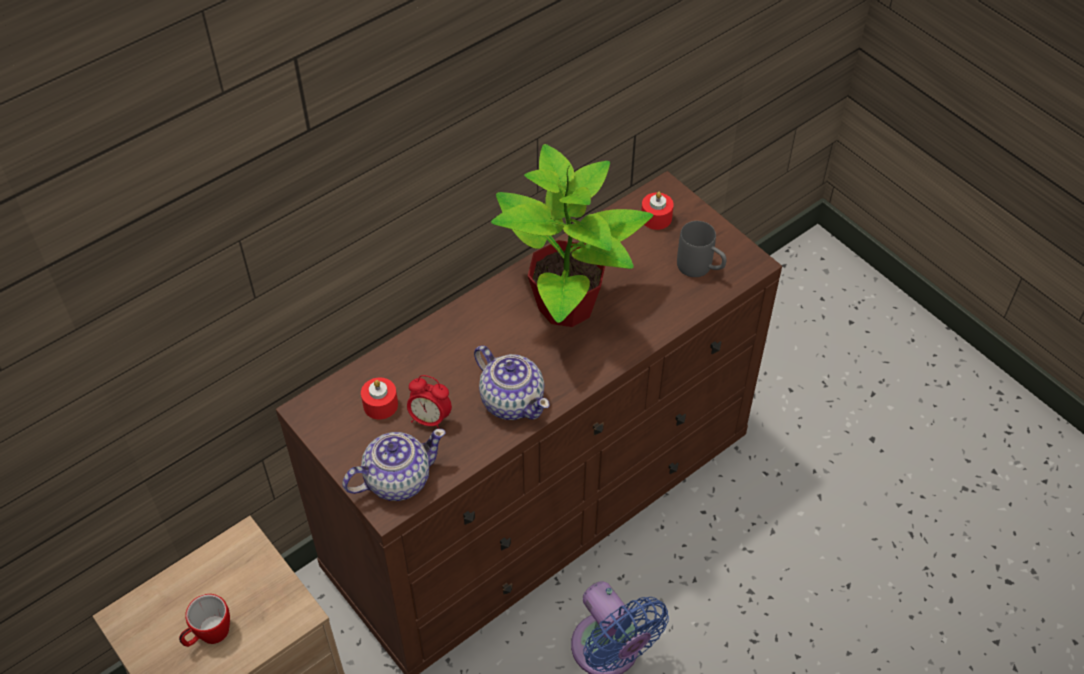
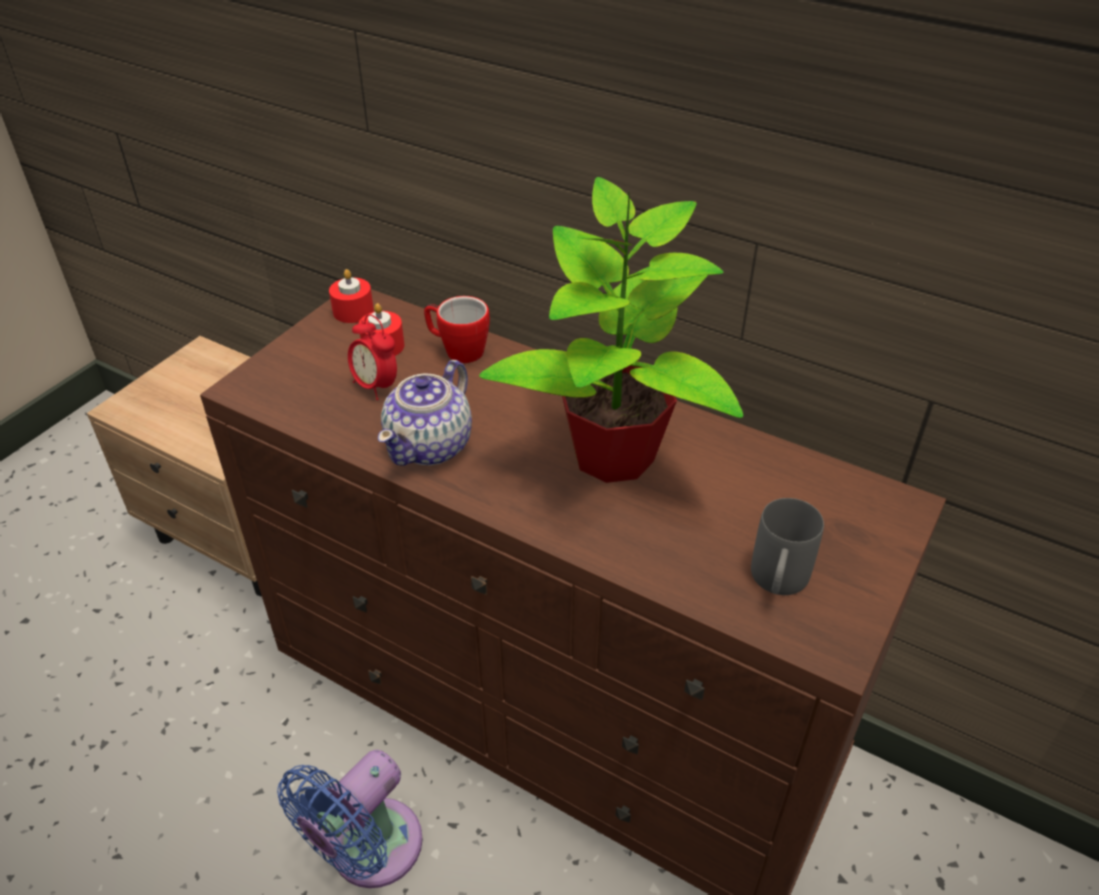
camera: 70 degrees right, 10 degrees down
(208, 635) = (189, 406): mug -> mug (457, 350)
(396, 479) = (280, 384): teapot -> none
(430, 419) = (375, 386): alarm clock -> alarm clock turned 45 degrees counterclockwise
(656, 218) = (840, 507): red candle -> red candle (353, 311)

